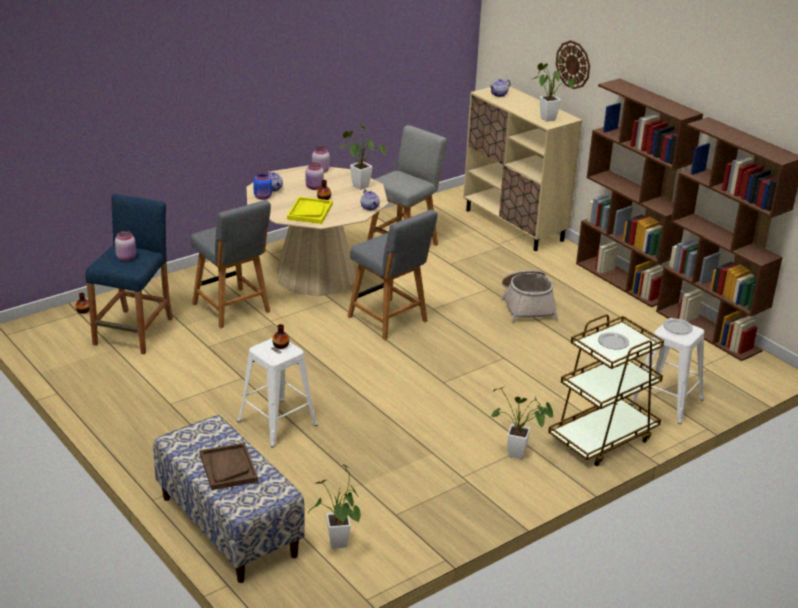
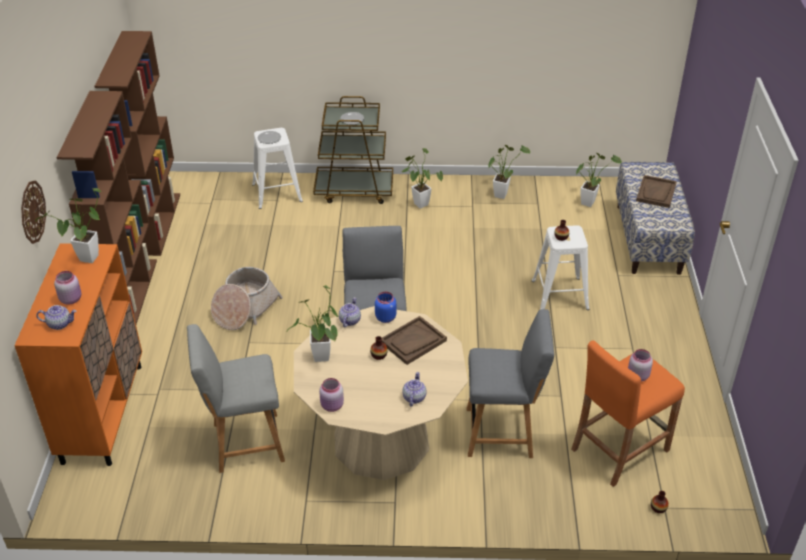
camera: 140 degrees left, 10 degrees up
(134, 331) = (619, 449): blue stool -> orange stool
(233, 309) = (503, 432): grey chair -> grey chair turned 90 degrees clockwise
(263, 197) = (438, 387): blue jar -> blue jar (385, 317)
(310, 212) = (413, 341): yellow tray -> brown tray
(314, 187) = (369, 378): pink jar -> pink jar (71, 299)
(449, 508) = (501, 193): none -> potted plant
(514, 225) = (103, 412): beige cabinet -> orange cabinet

